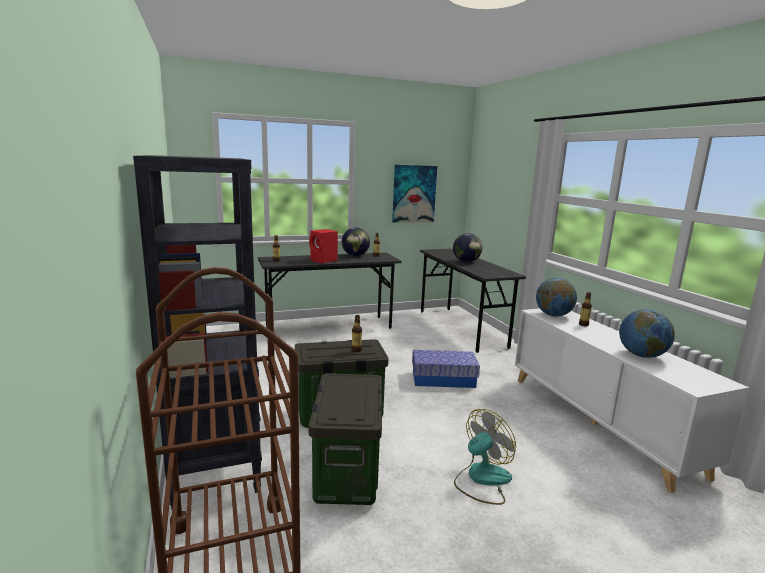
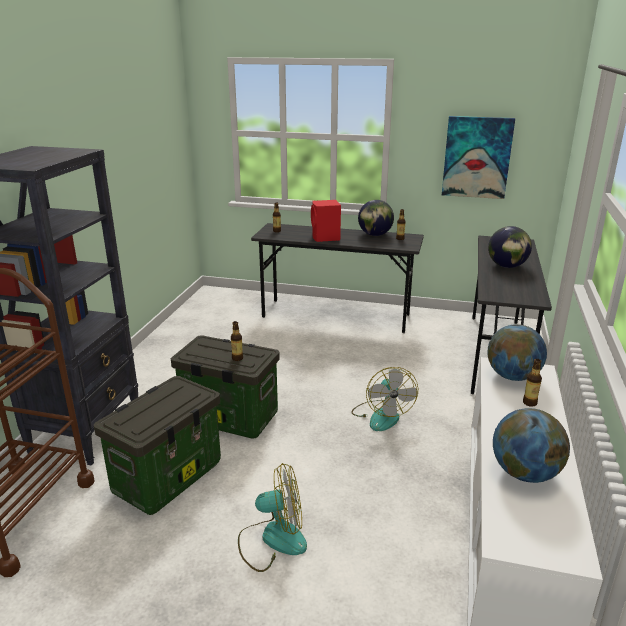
camera: 35 degrees right, 10 degrees up
(443, 379) = (382, 415): storage box -> fan

